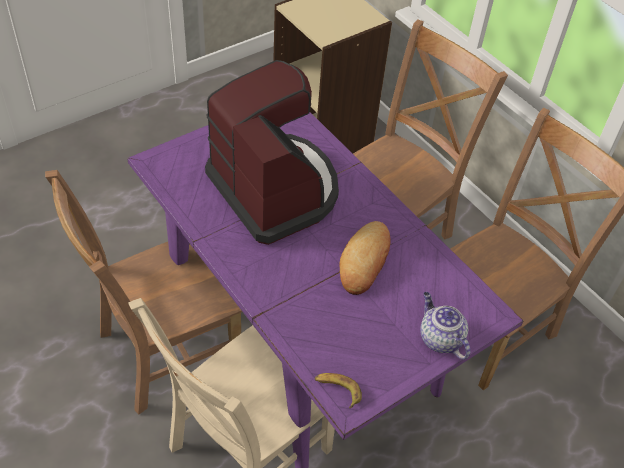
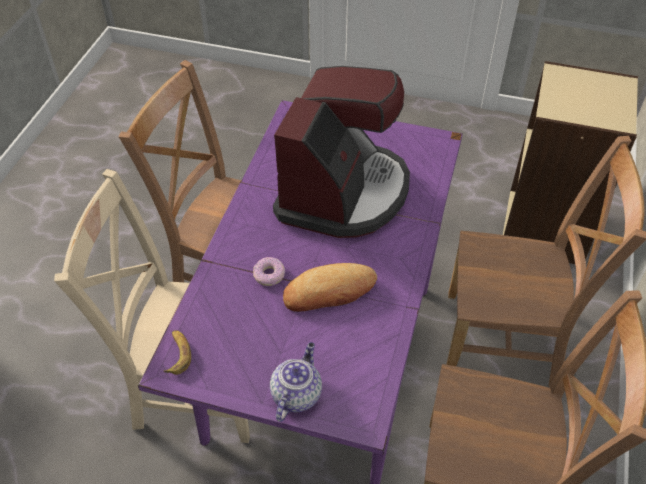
camera: 55 degrees right, 0 degrees up
(313, 285) = (269, 275): none -> donut

